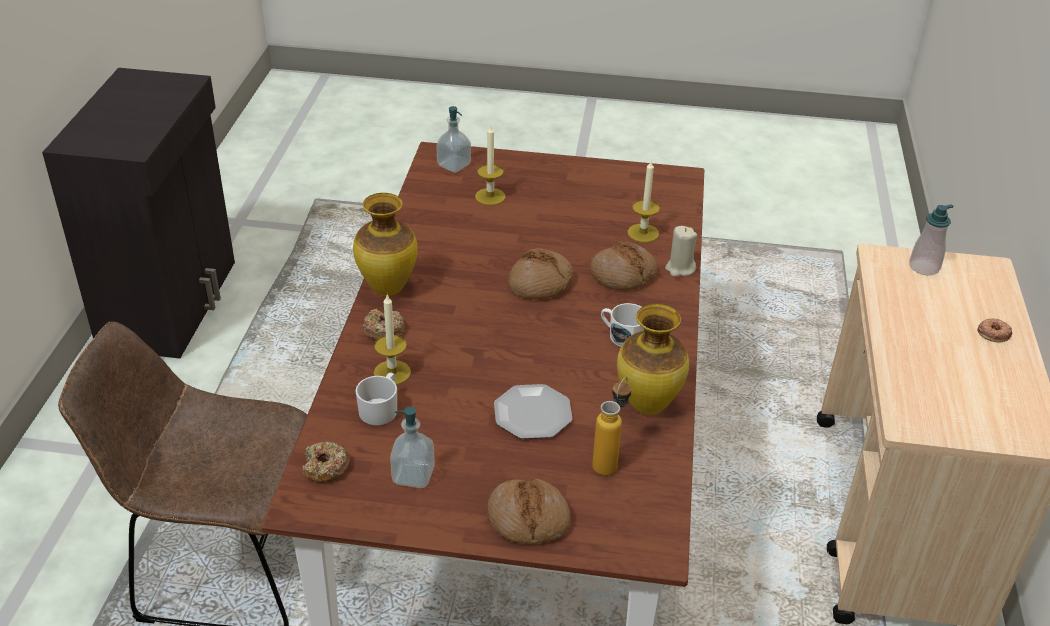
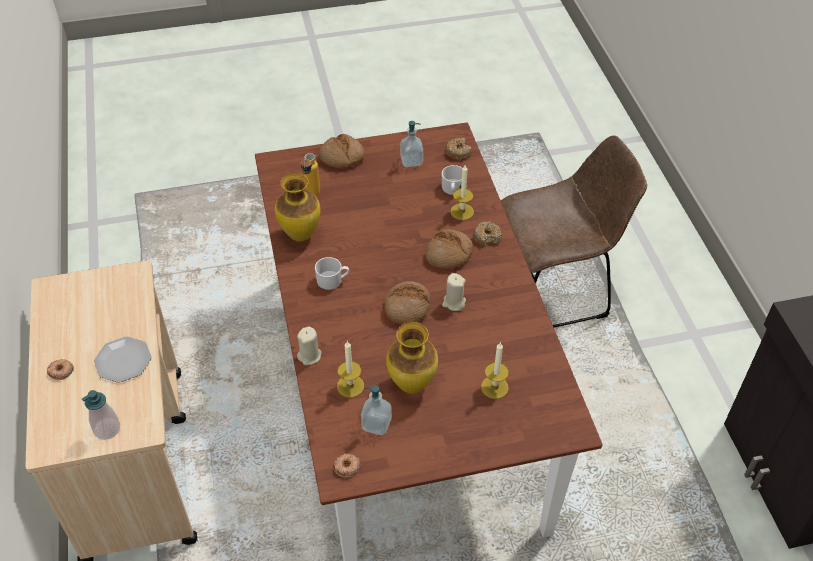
camera: 160 degrees right, 10 degrees up
(386, 289) = (509, 269): vase -> vase (412, 384)
(454, 165) = (549, 418): soap dispenser -> soap dispenser (376, 424)
(481, 273) = (453, 303): none -> beige candle
(532, 414) = (366, 210): plate -> plate (123, 360)
(622, 275) = (351, 335): bread -> bread (449, 254)
(671, 180) = (347, 467): none -> donut

